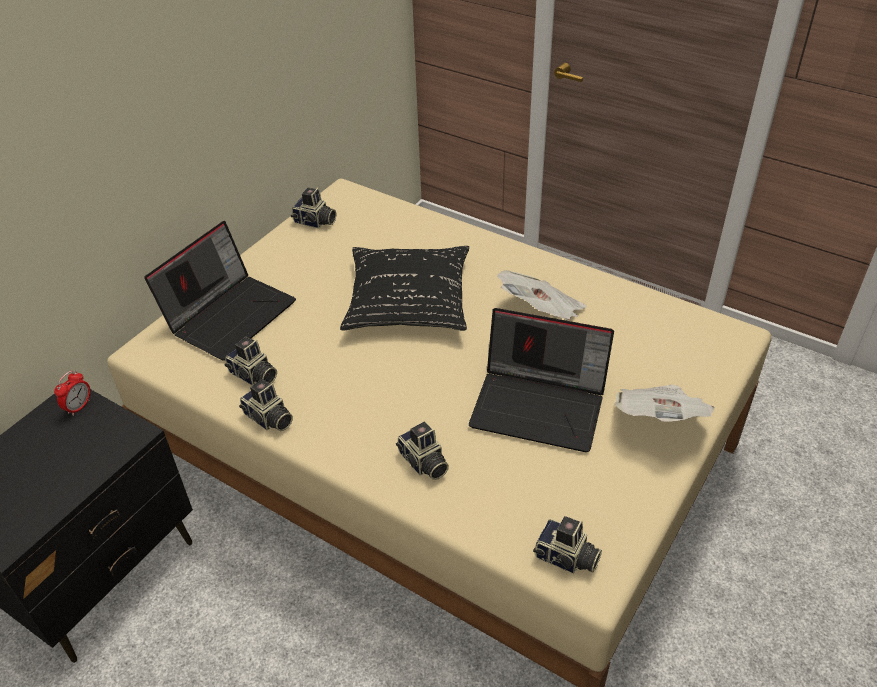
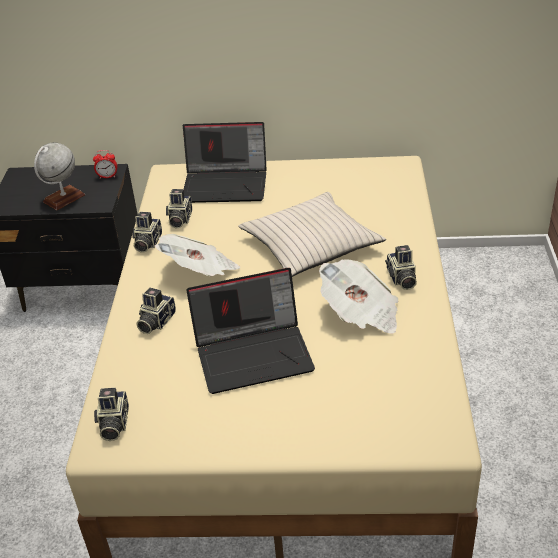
camera: 60 degrees right, 5 degrees down
(74, 466) = (64, 198): none -> globe
(315, 222) = (353, 169): camera -> camera (401, 279)
(407, 300) = (310, 245): black pillow -> beige pillow
(540, 405) = (254, 354): laptop -> laptop turned 90 degrees counterclockwise
(659, 420) = (291, 425): newspaper -> newspaper (200, 272)

